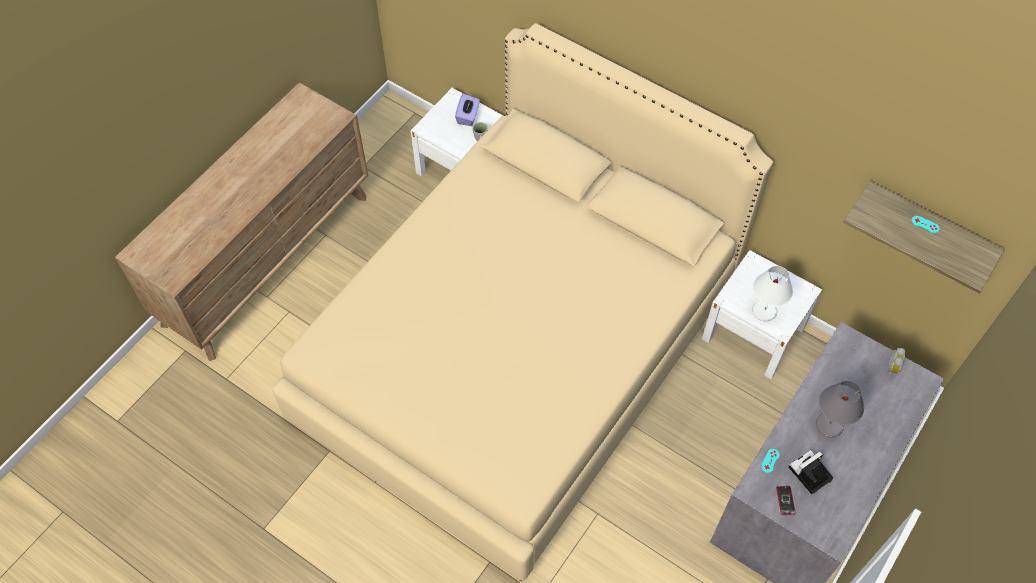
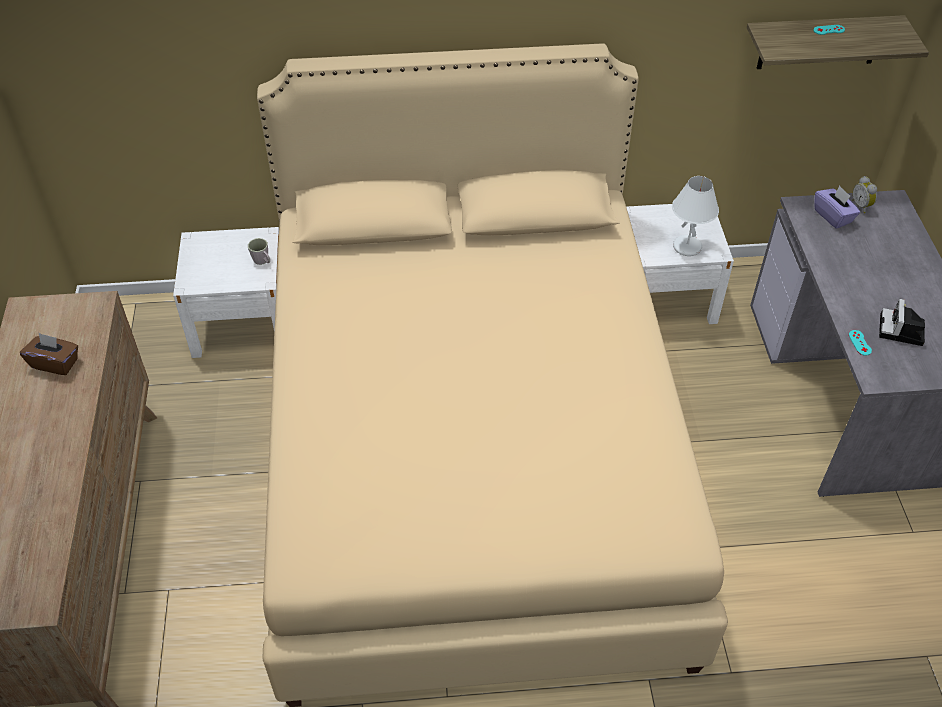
camera: 40 degrees left, 10 degrees down
(289, 142) = (55, 363): none -> brown tissue box
(468, 116) = (227, 248): purple tissue box -> purple tissue box (833, 216)
(785, 500) = (910, 366): phone -> none
(829, 426) = (869, 282): grey table lamp -> none

